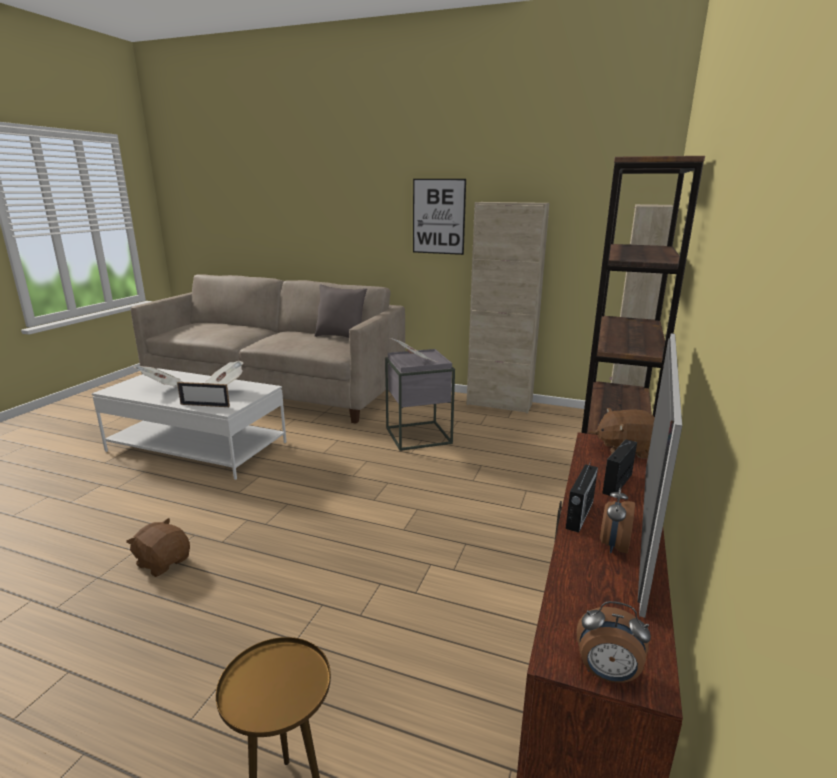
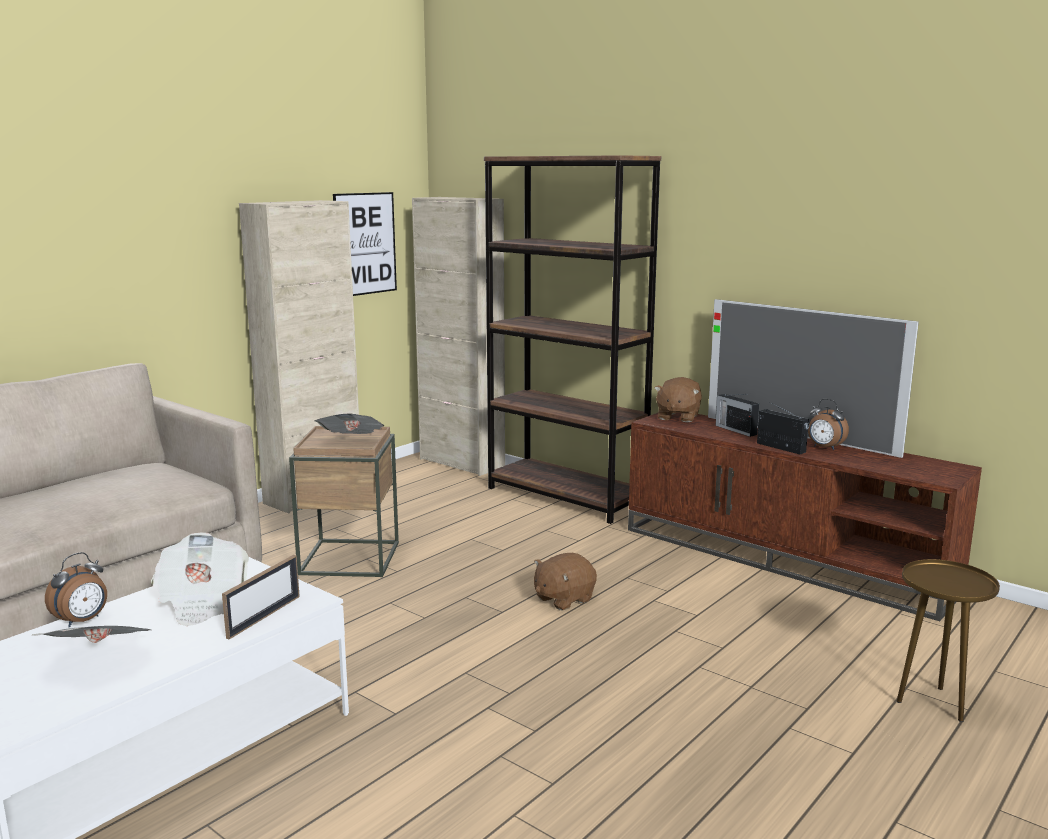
camera: 70 degrees left, 5 degrees down
(163, 562) = (562, 783): brown plush toy -> brown plush toy (563, 599)
(341, 337) = (109, 473): grey pillow -> none
(418, 435) = (349, 558): grey side table -> brown side table
(438, 216) = (172, 231): picture -> picture (365, 244)
(607, 674) = (954, 473): alarm clock -> alarm clock (82, 621)

